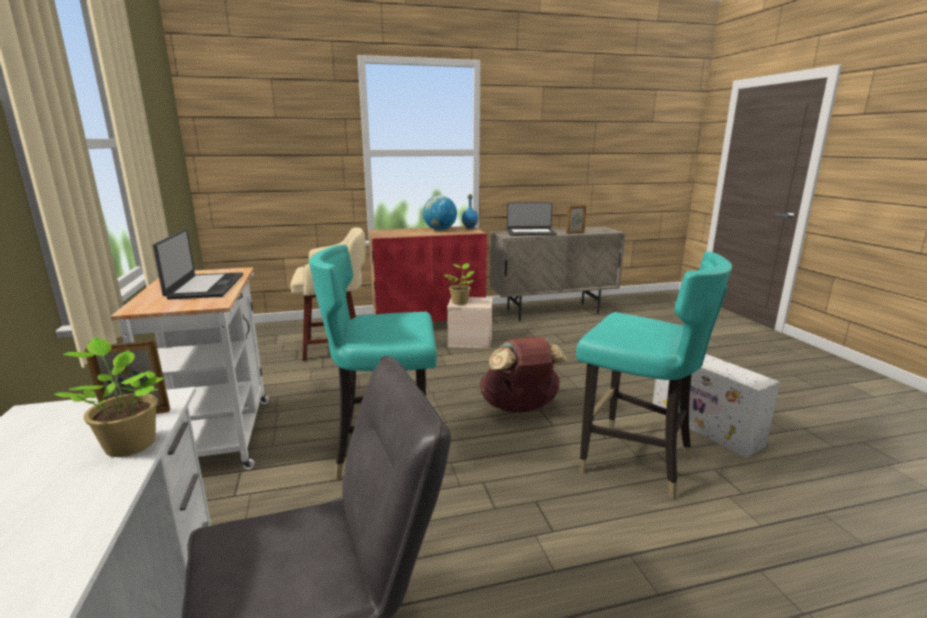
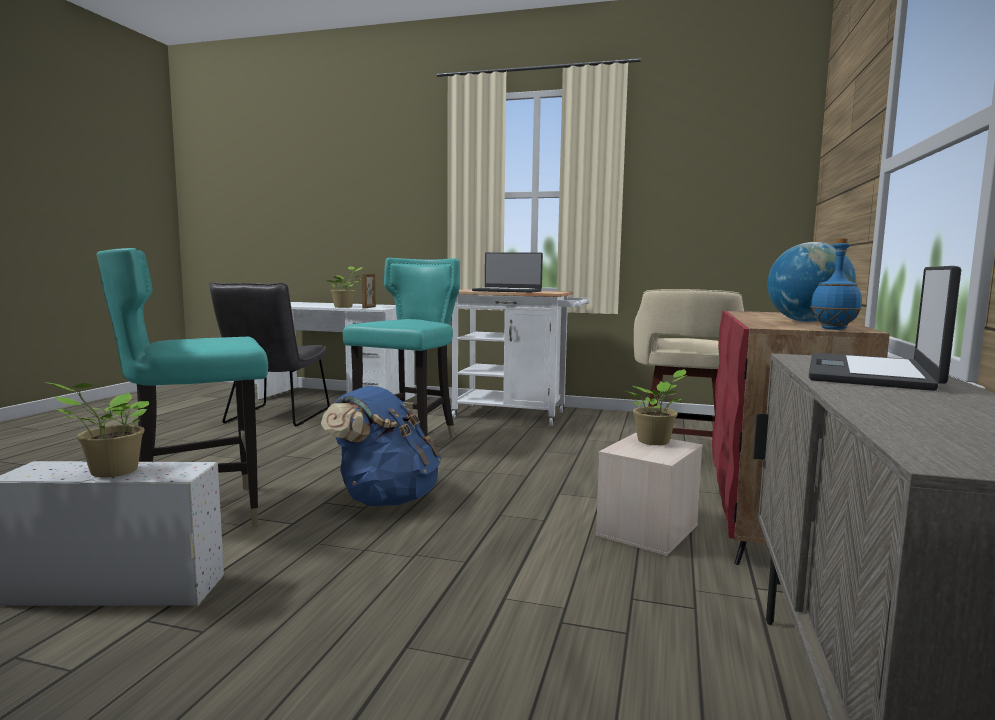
camera: 120 degrees right, 10 degrees down
(520, 408) = (385, 499): brown backpack -> blue backpack
(575, 233) = (873, 402): picture frame -> none
(714, 363) = (110, 472): none -> potted plant

